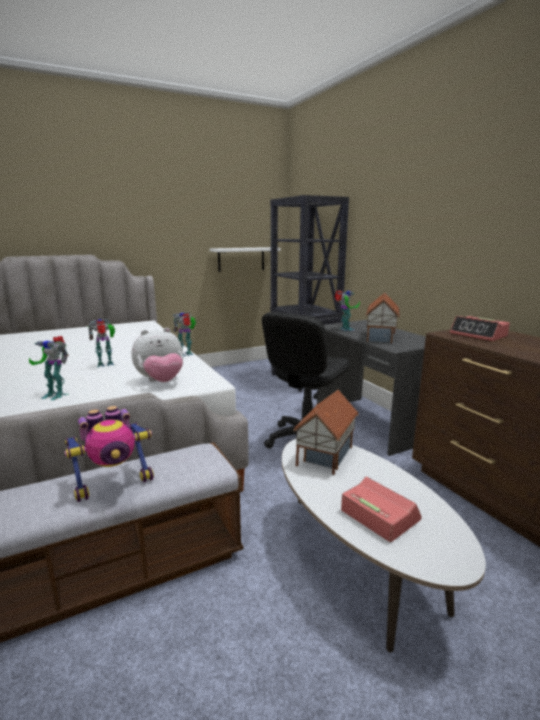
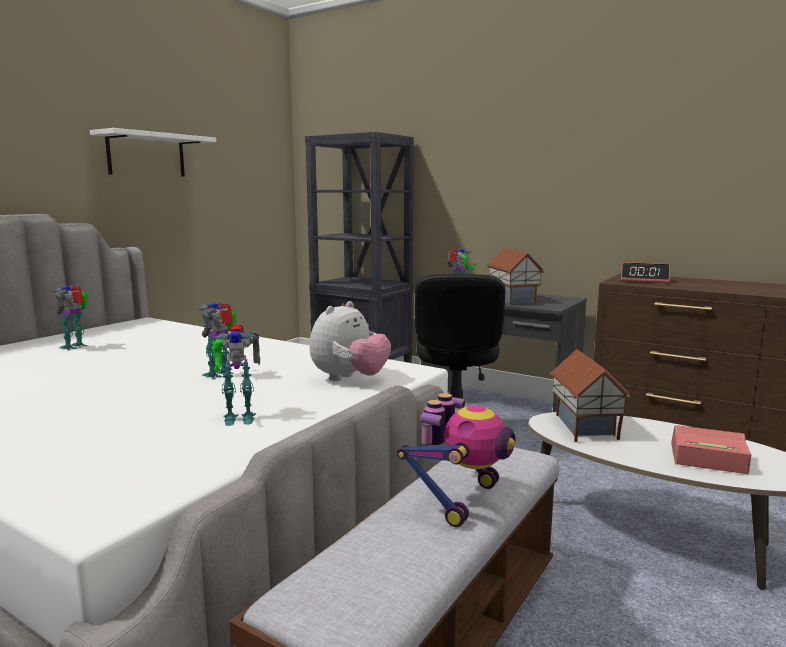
camera: 30 degrees left, 5 degrees down
(186, 354) = (307, 348): toy robot -> toy robot (76, 347)
(241, 259) = (245, 220): white shelf -> white shelf (146, 155)

